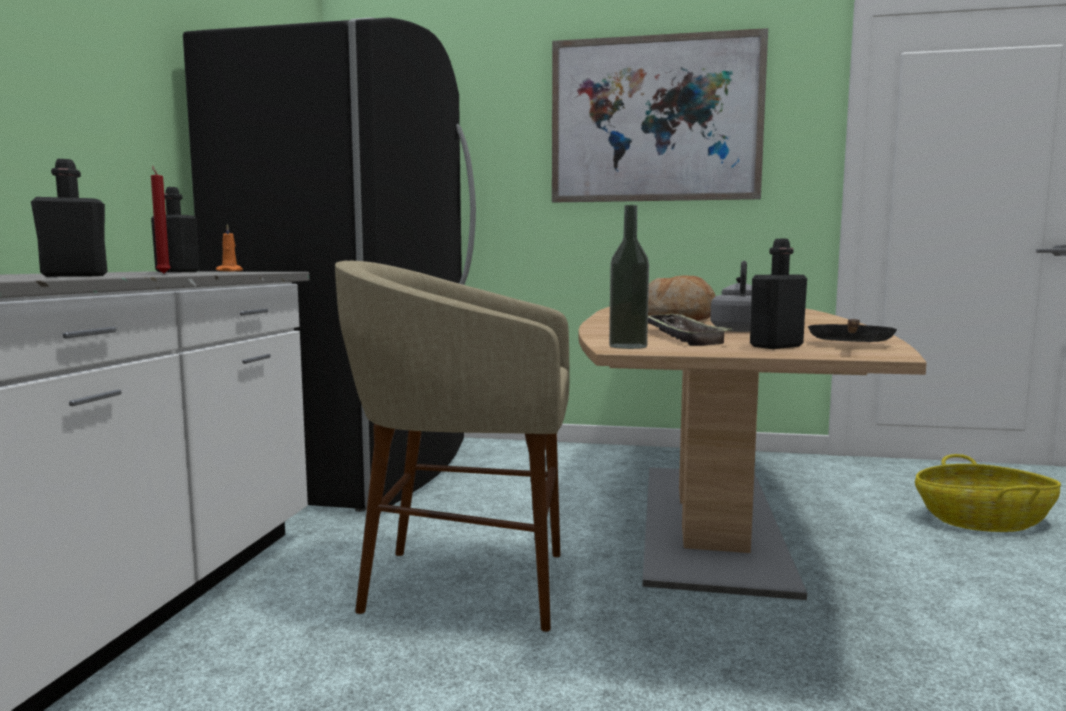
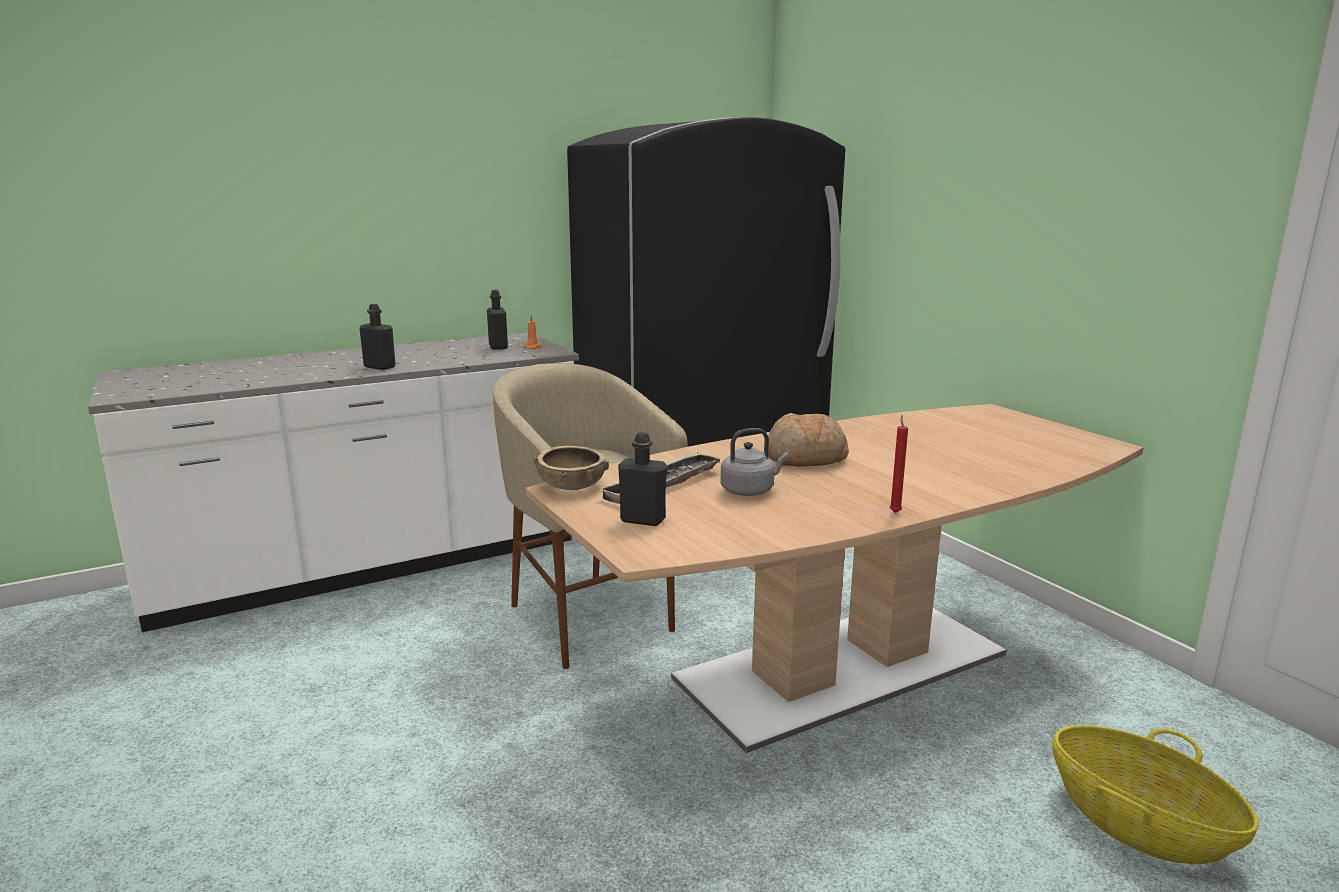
camera: 50 degrees right, 10 degrees up
(163, 273) = (454, 358): red candle -> red candle (895, 512)
(628, 346) = (571, 486): bottle -> brown bowl
(655, 119) = (1038, 180): picture -> none
(850, 345) = (695, 539): black frying pan -> none

